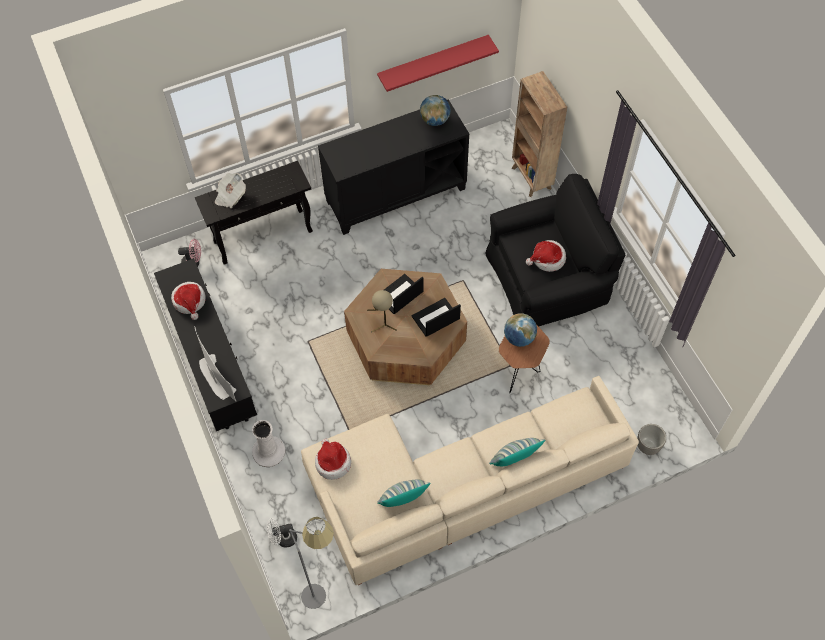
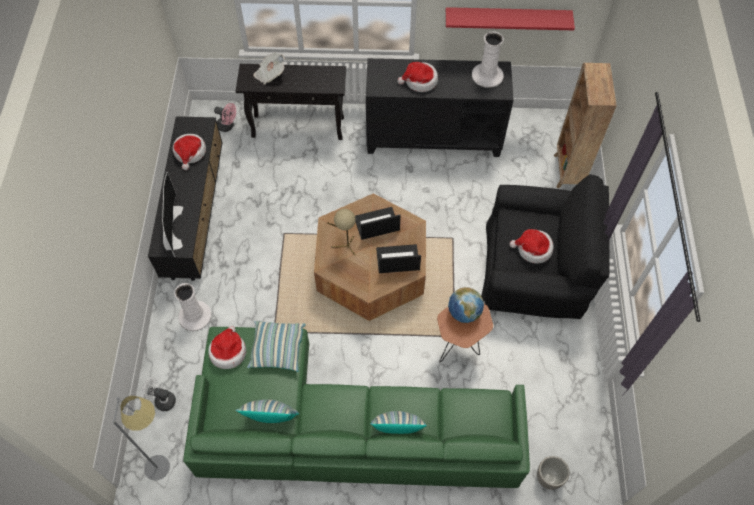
camera: 25 degrees right, 0 degrees up
(375, 441) = (277, 349): none -> pillow
(378, 149) = (420, 81): none -> hat
(435, 120) = (487, 75): globe -> white vase
(457, 488) = (341, 430): beige sofa -> green sofa

